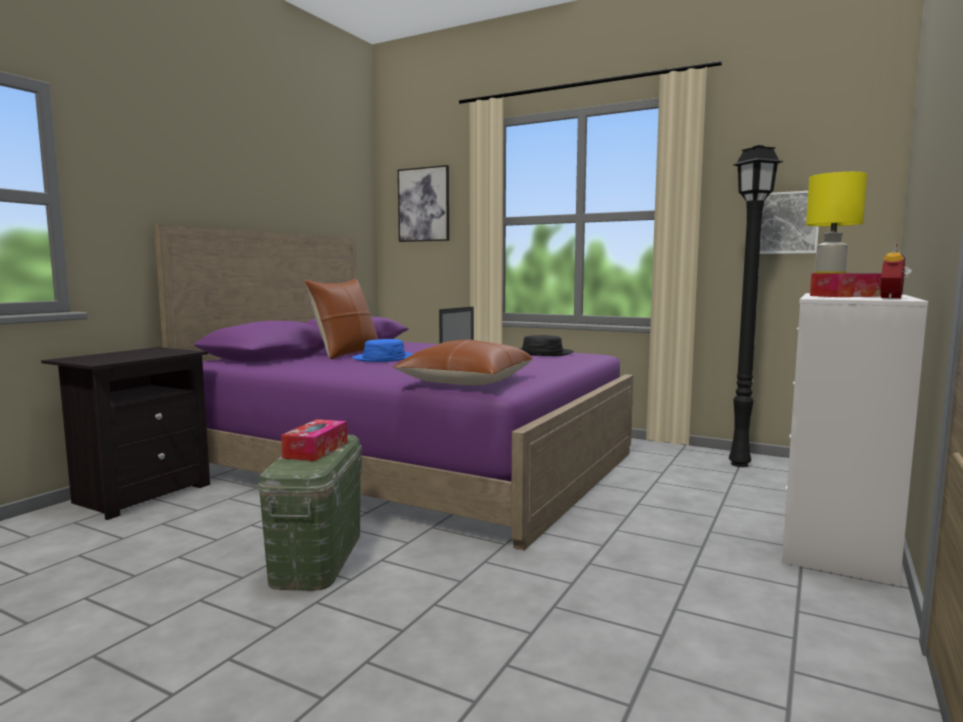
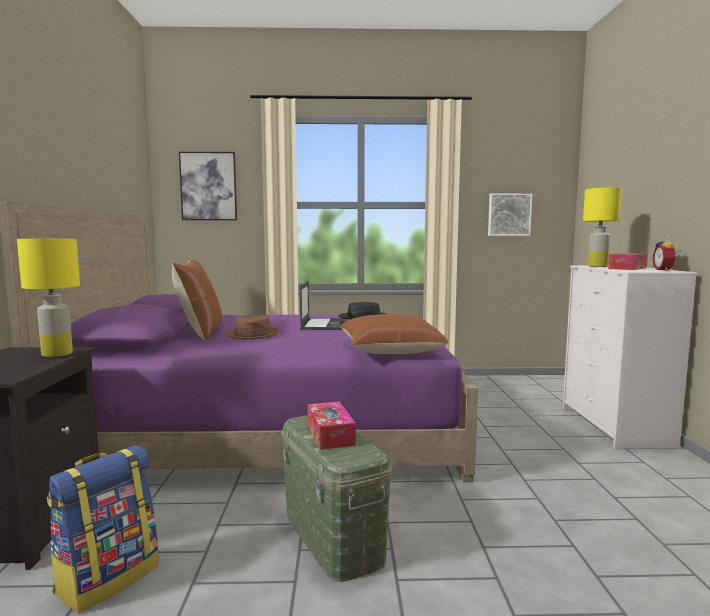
camera: 30 degrees left, 0 degrees up
(138, 537) = (108, 578): none -> backpack
(169, 353) = (57, 354): none -> yellow table lamp
(384, 358) = (252, 334): blue hat -> brown hat
(741, 464) = (497, 384): black floor lamp -> none

